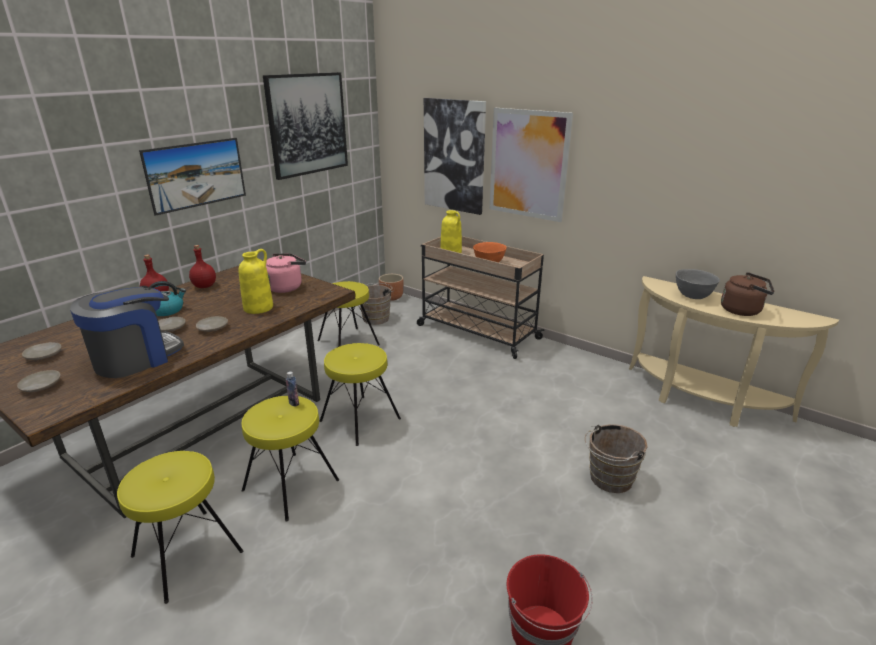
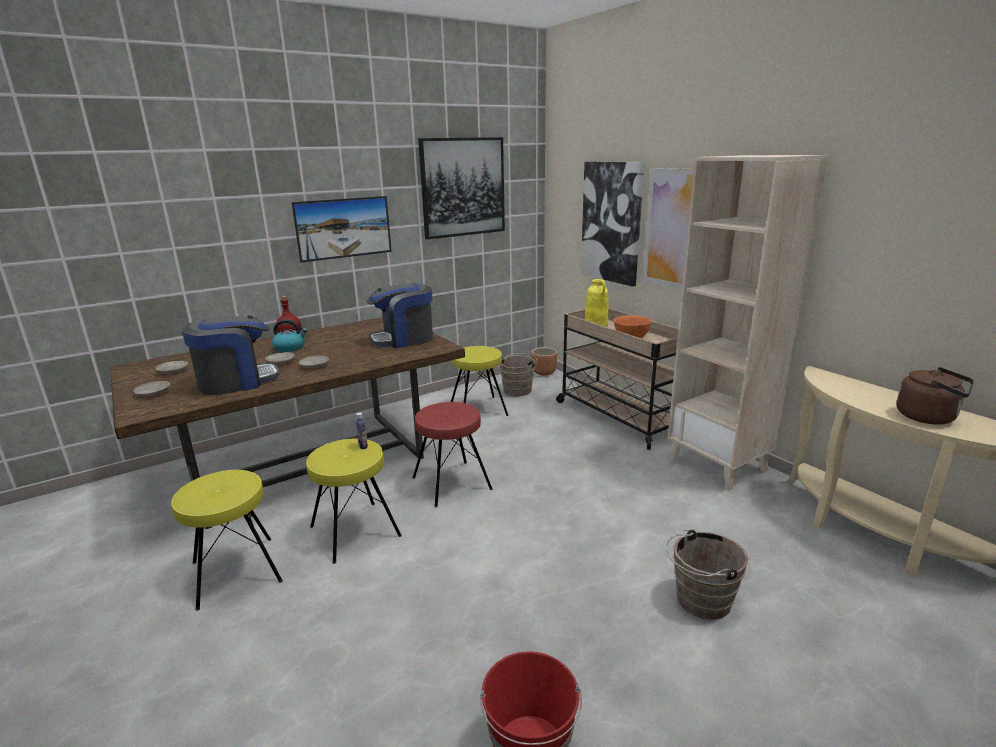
camera: 20 degrees right, 5 degrees down
(205, 286) = (335, 332): red bottle -> none
(258, 307) = (366, 353): yellow vase -> none
(286, 287) = (404, 339): pink kettle -> coffee machine
(360, 420) = (451, 483): yellow stool -> red stool
(573, 363) = (718, 464): none -> beige bookcase
(692, 296) = (863, 393): grey bowl -> none

